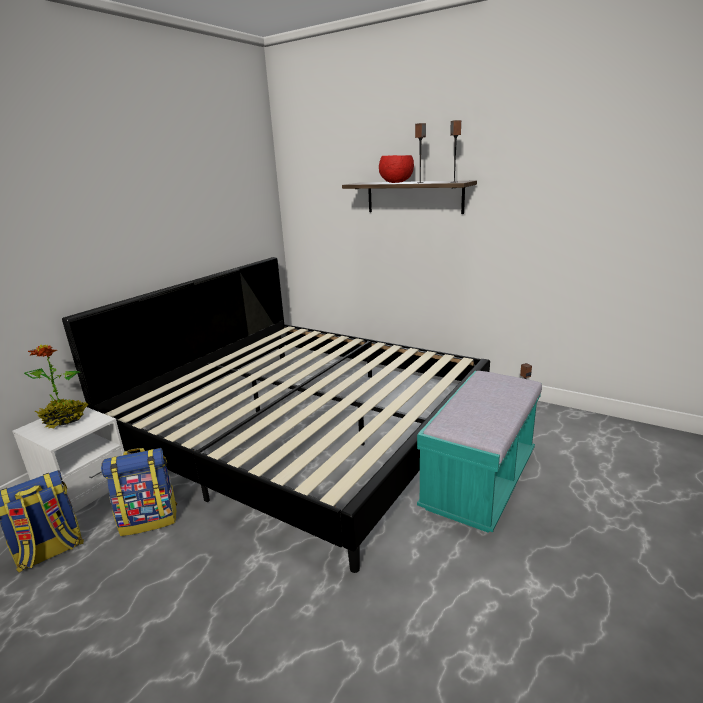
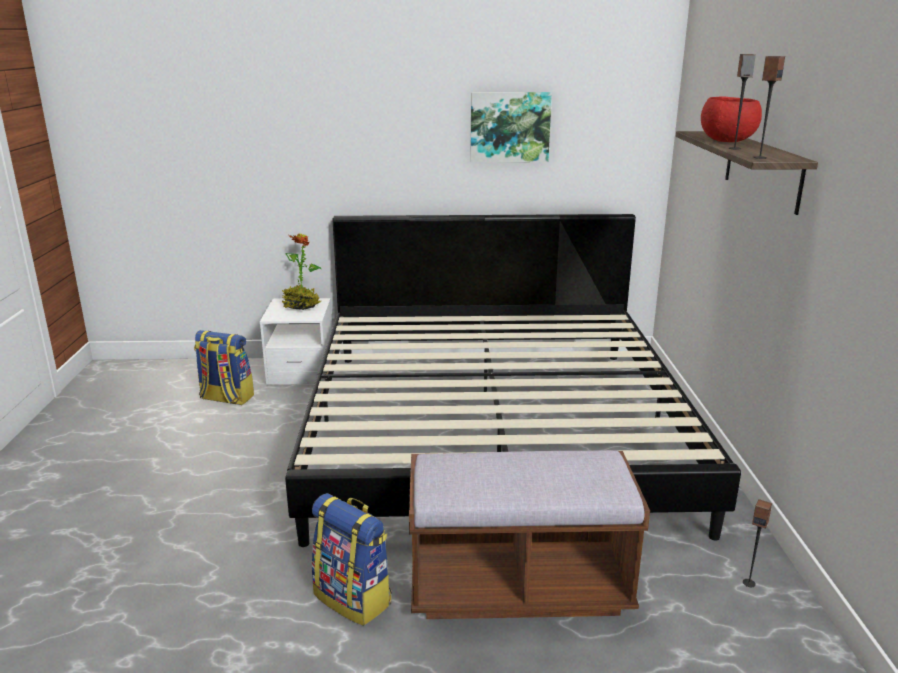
camera: 55 degrees right, 0 degrees up
(149, 519) = (287, 417): backpack -> backpack (354, 598)
(189, 205) = (509, 127): none -> picture
(479, 482) = (518, 586): turquoise bench -> brown bench

